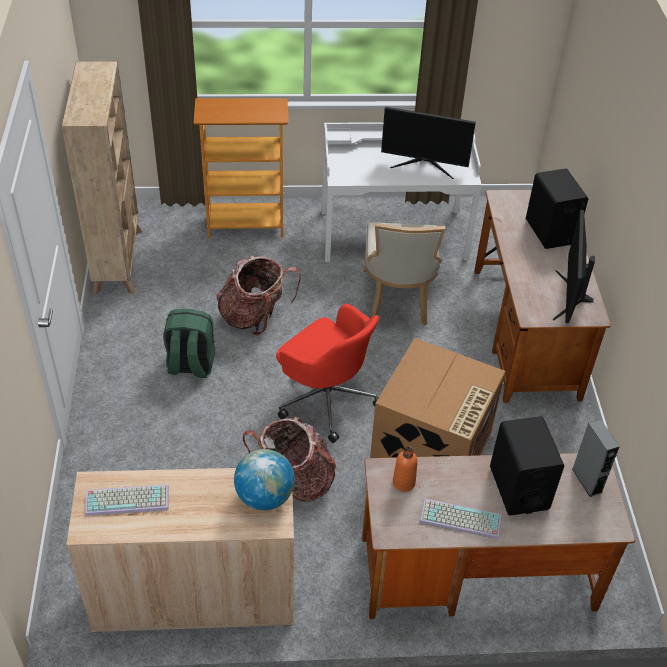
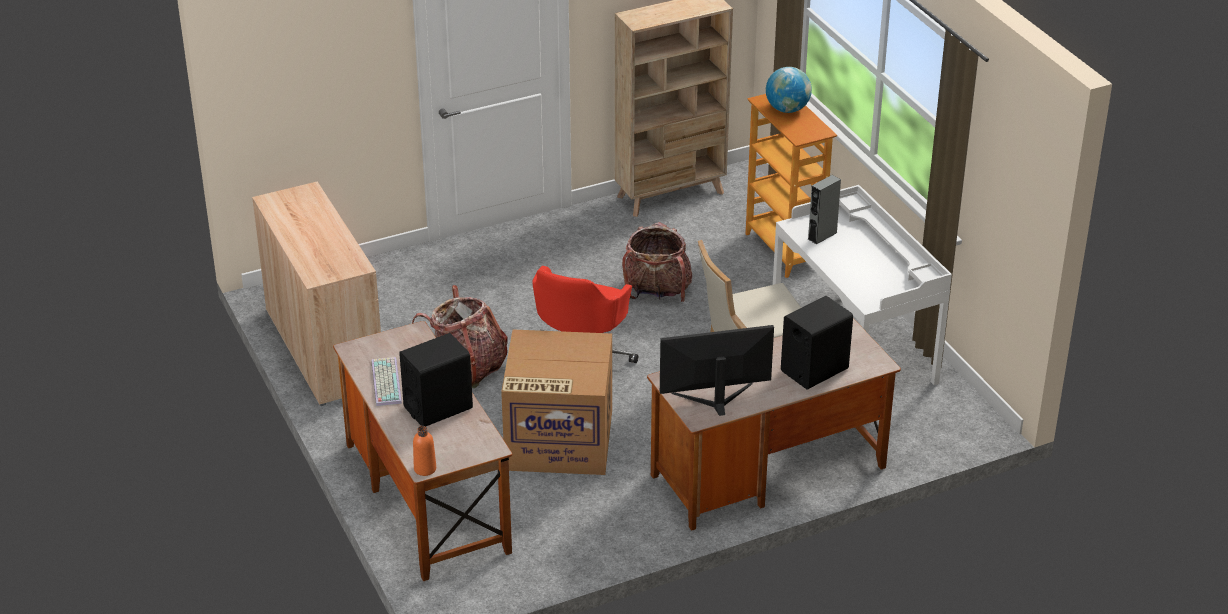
camera: 70 degrees right, 10 degrees down
(128, 499) = (303, 209): keyboard -> none
(190, 365) = (567, 274): green backpack -> none
(264, 496) = (338, 266): globe -> globe (787, 109)
(403, 482) = (409, 345): orange bottle -> orange bottle (425, 469)
(424, 165) = (865, 271): monitor -> none
(587, 480) = (469, 445): grey speaker -> grey speaker (822, 236)

